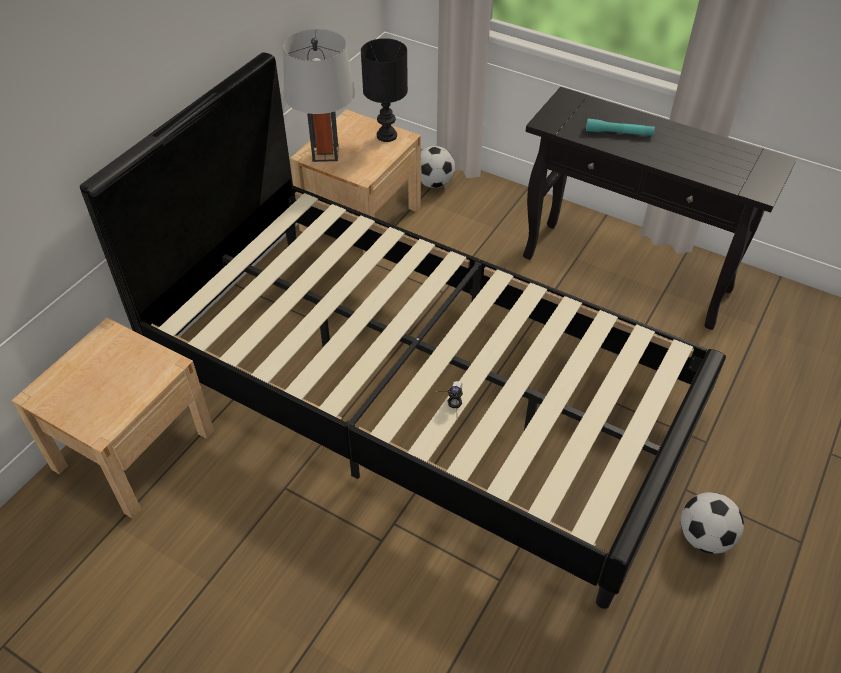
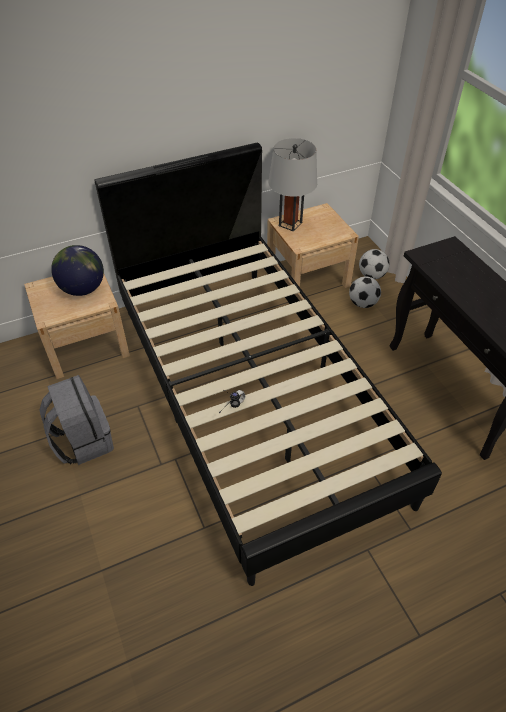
camera: 35 degrees right, 0 degrees up
(117, 363) = (83, 289): none -> globe
(250, 575) = (83, 441): none -> grey backpack
(386, 135) = (336, 228): black table lamp -> none
(619, 133) = (466, 282): turquoise flashlight -> none
(704, 537) = (352, 587): football -> football (362, 303)

